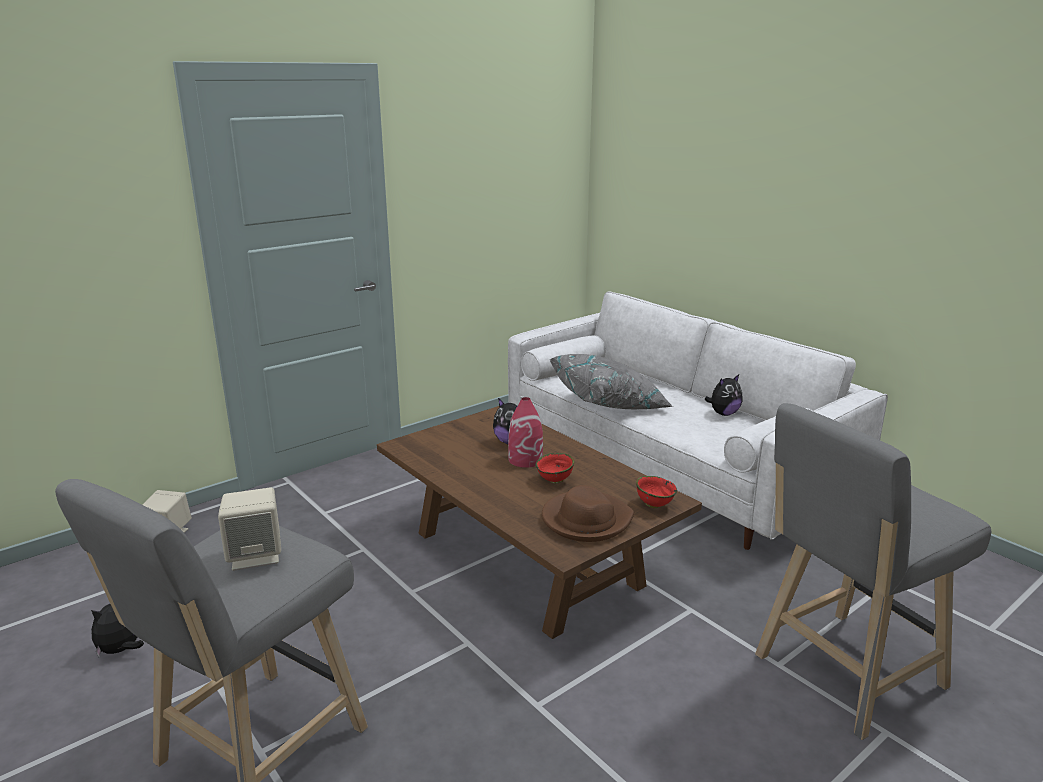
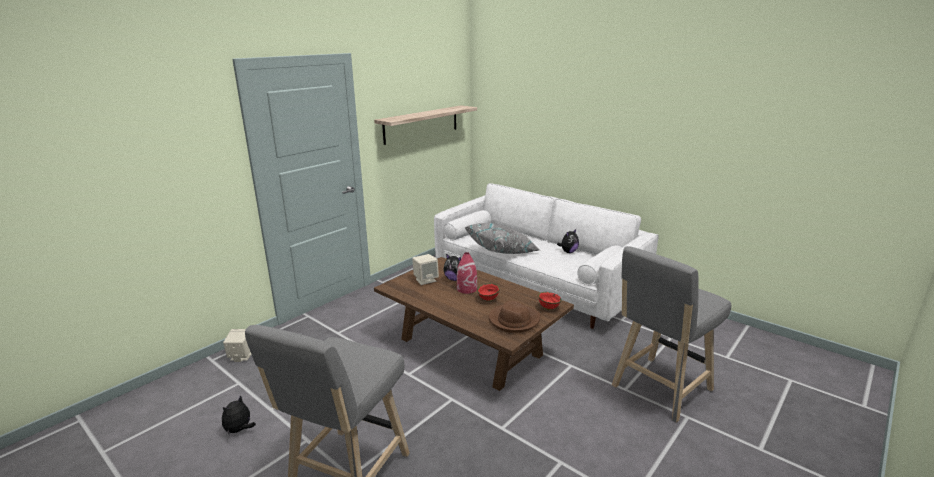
camera: 10 degrees left, 0 degrees up
(256, 555) = (349, 359): beige speaker -> beige speaker (425, 280)
(499, 188) = (421, 124): none -> shelf

